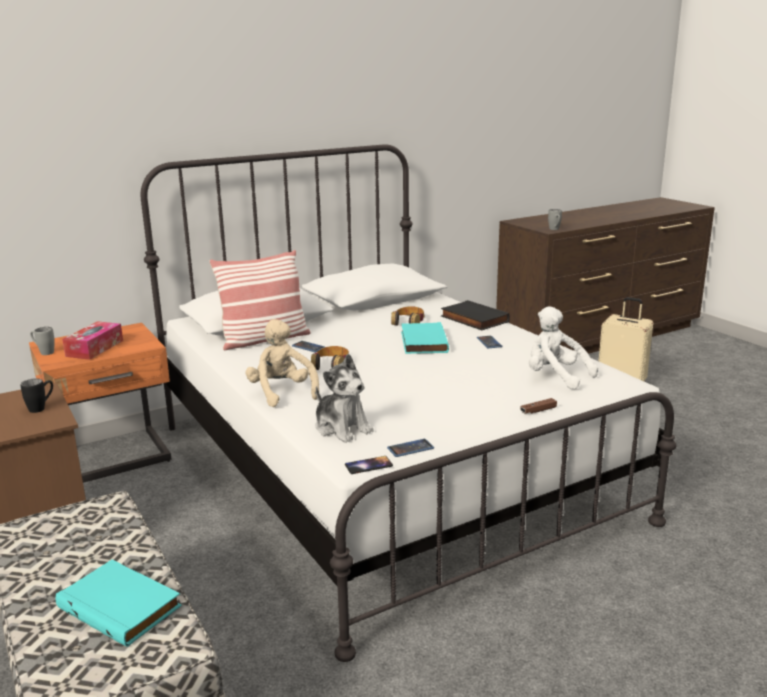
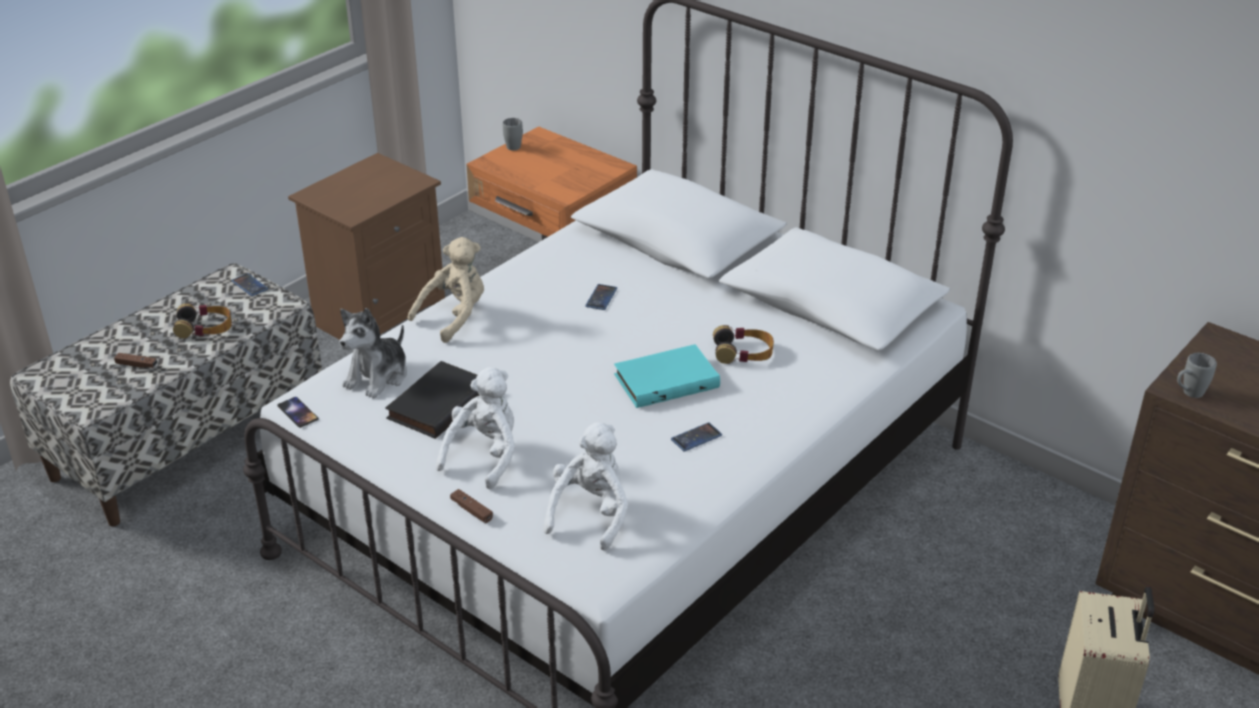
camera: 70 degrees right, 15 degrees up
(41, 408) = (378, 196): black mug -> none
(95, 348) = (539, 167): tissue box -> none
(122, 606) = (136, 365): turquoise book -> brown game controller
(264, 339) = (611, 260): pillow -> none
(331, 364) = (551, 327): headphones -> headphones (204, 327)
(410, 448) = (342, 431): phone -> phone (249, 285)
(473, 319) = (789, 408): black book -> black book (437, 403)
(474, 400) = (485, 455): none -> white plush toy

